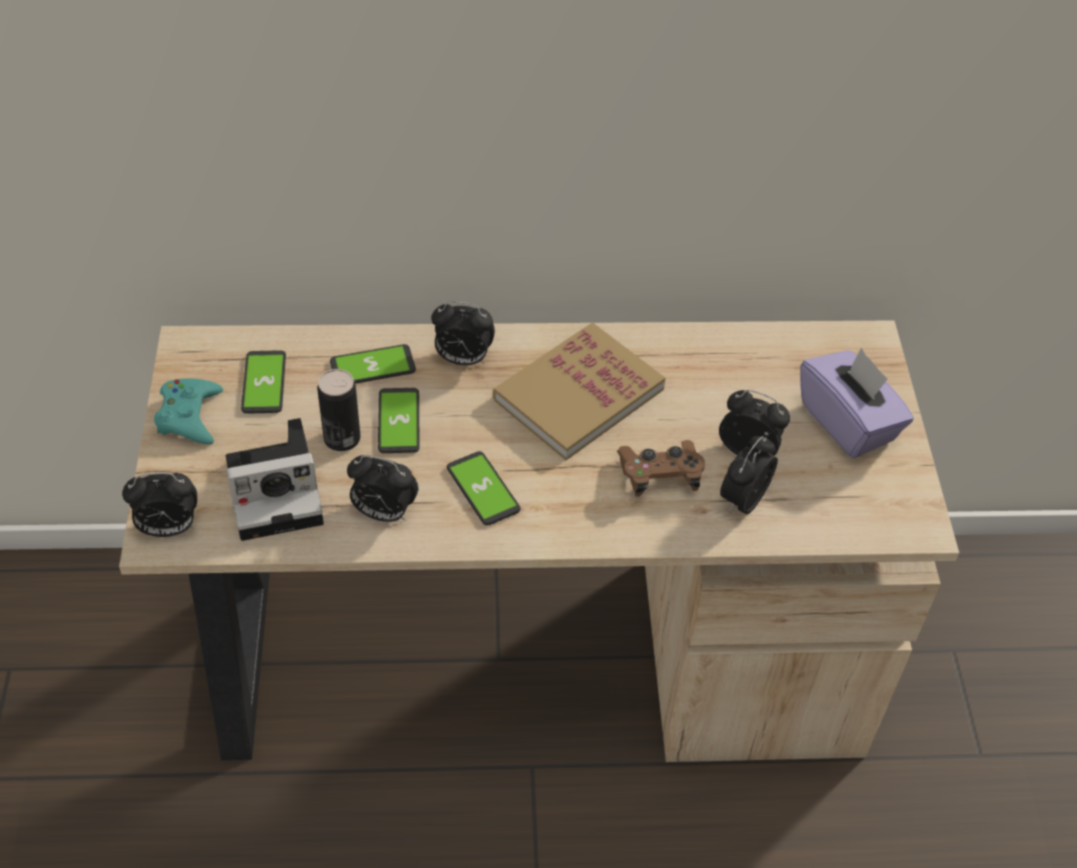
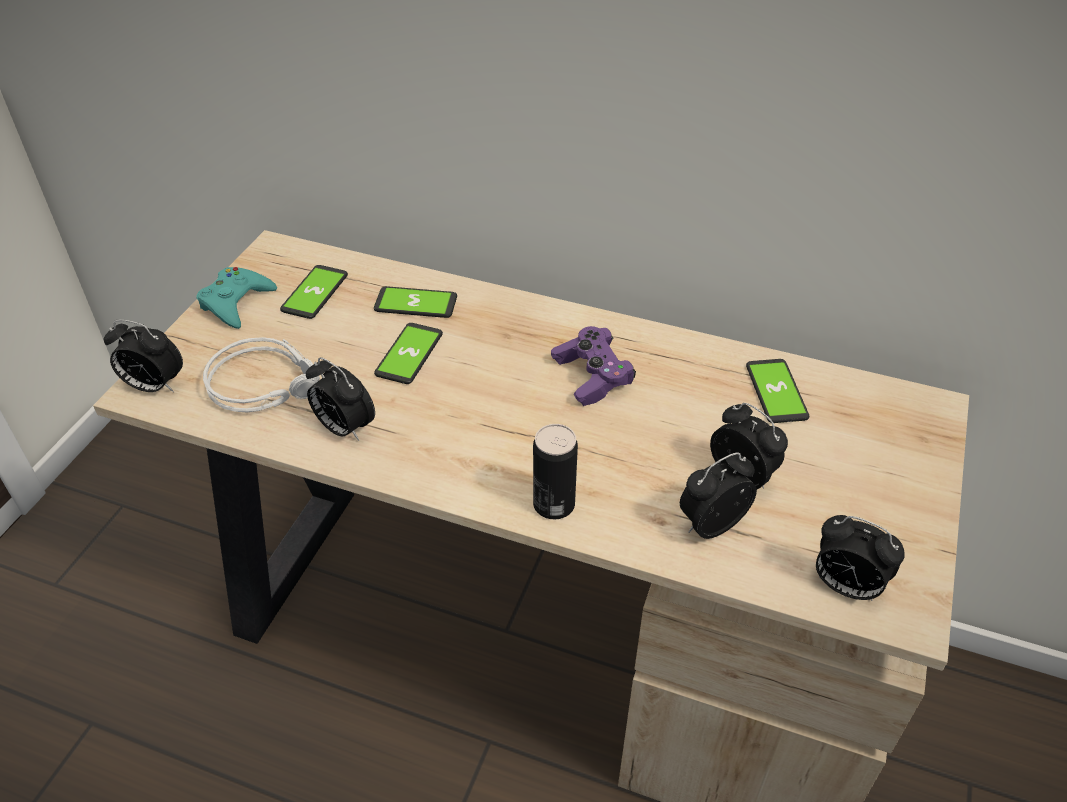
camera: 25 degrees right, 5 degrees down
(279, 490) = (266, 382): camera -> grey headphones
(342, 438) = (350, 354): can -> can (554, 504)
(462, 359) = (500, 318): alarm clock -> alarm clock (845, 586)
(483, 489) = (449, 435): phone -> phone (776, 392)
(578, 394) = (592, 376): book -> purple game controller
(659, 476) = (633, 474): brown game controller -> none
(848, 422) = (869, 480): purple tissue box -> none

